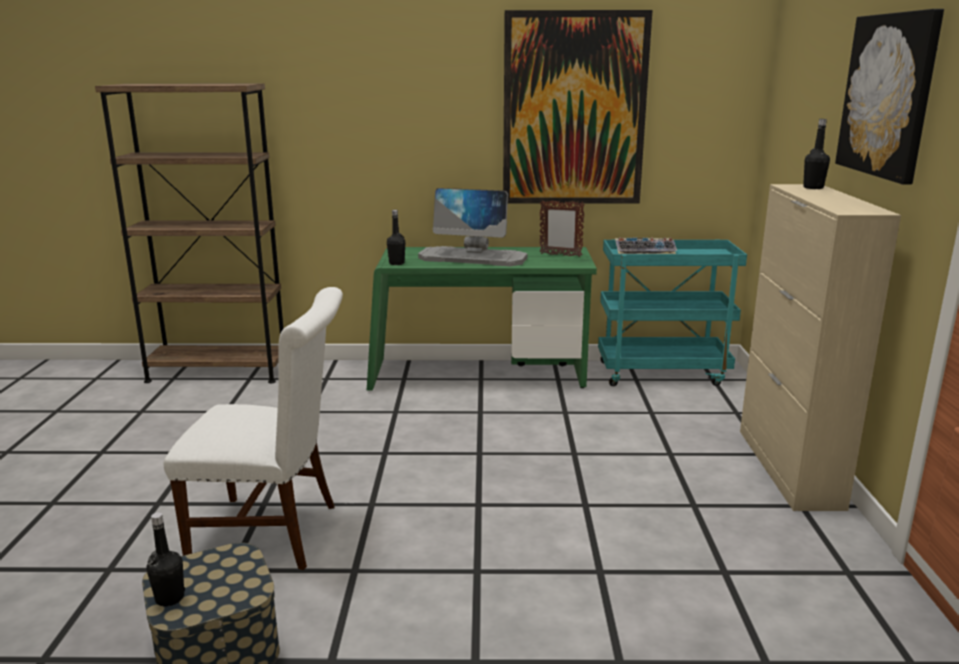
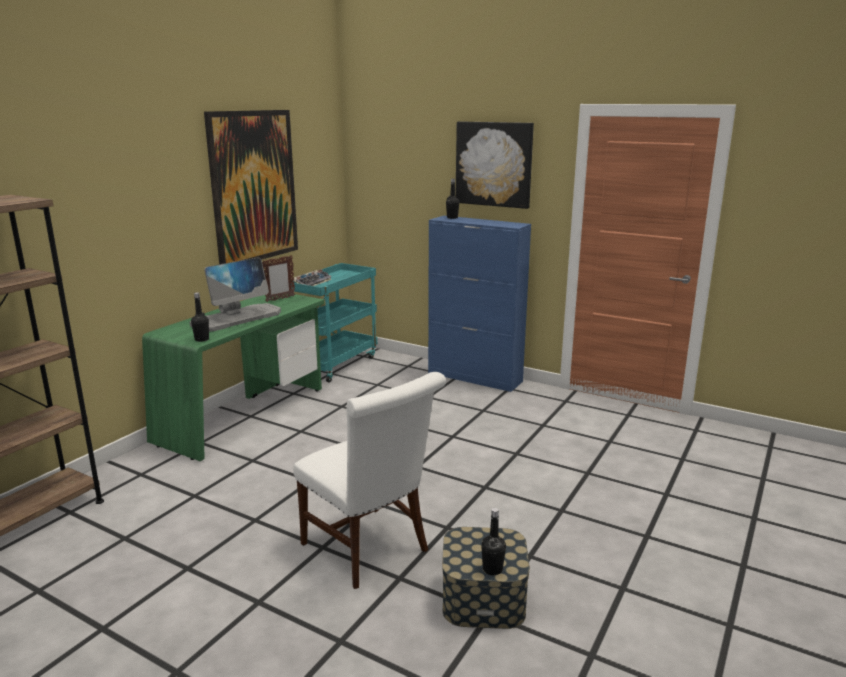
camera: 60 degrees left, 0 degrees up
(275, 533) = (370, 550): white chair -> white chair turned 105 degrees clockwise
(788, 468) = (475, 377): beige cabinet -> blue cabinet

